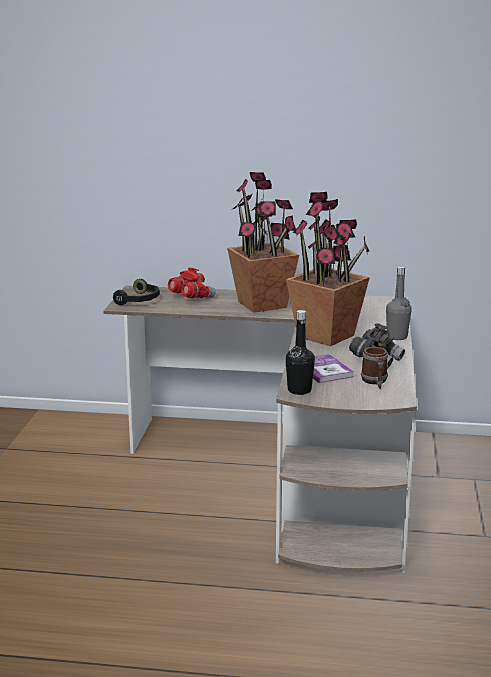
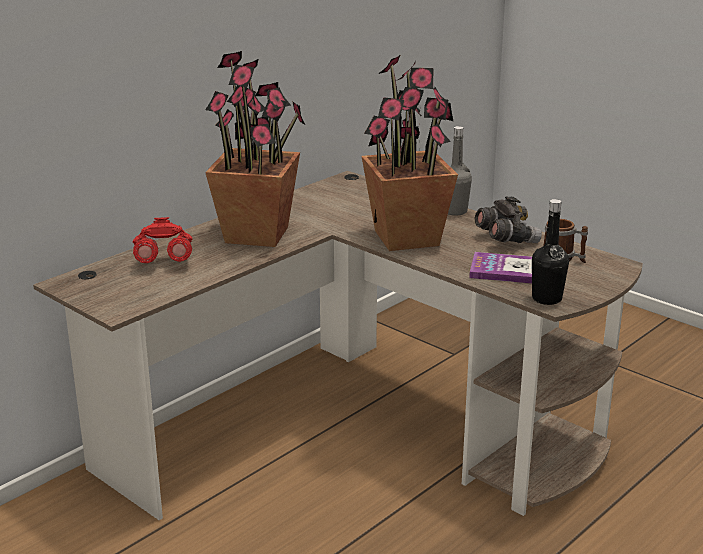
camera: 55 degrees left, 5 degrees up
(140, 300) = (118, 292): black headphones -> none

